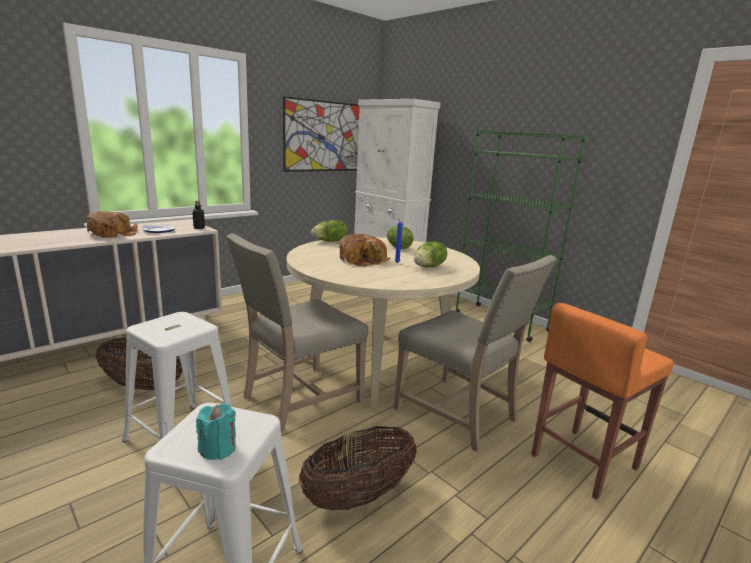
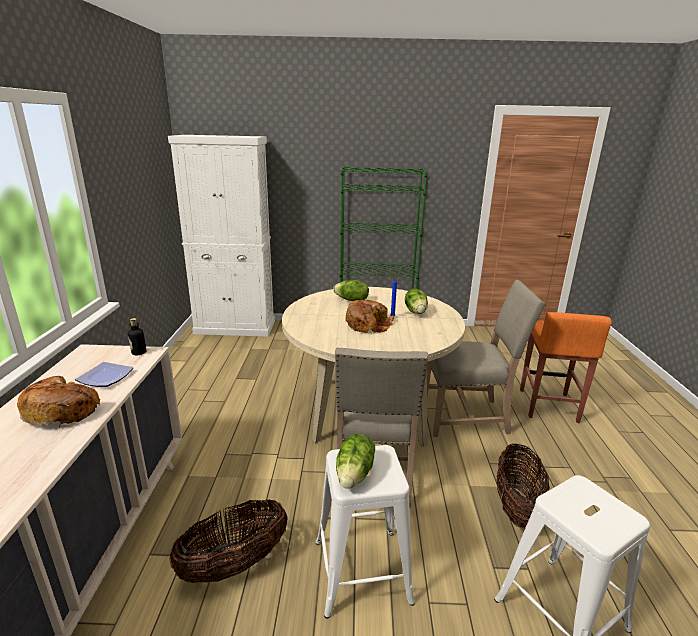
camera: 45 degrees left, 5 degrees up
(218, 449) = (612, 515): turquoise candle -> none
(324, 136) = (144, 186): picture -> none
(330, 241) = (294, 315): lettuce -> lettuce (355, 474)

